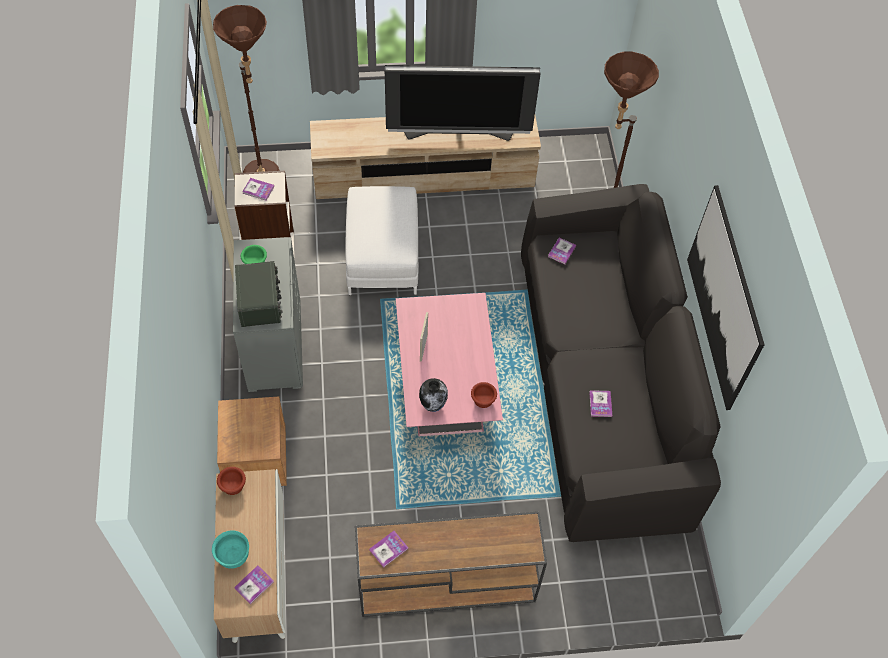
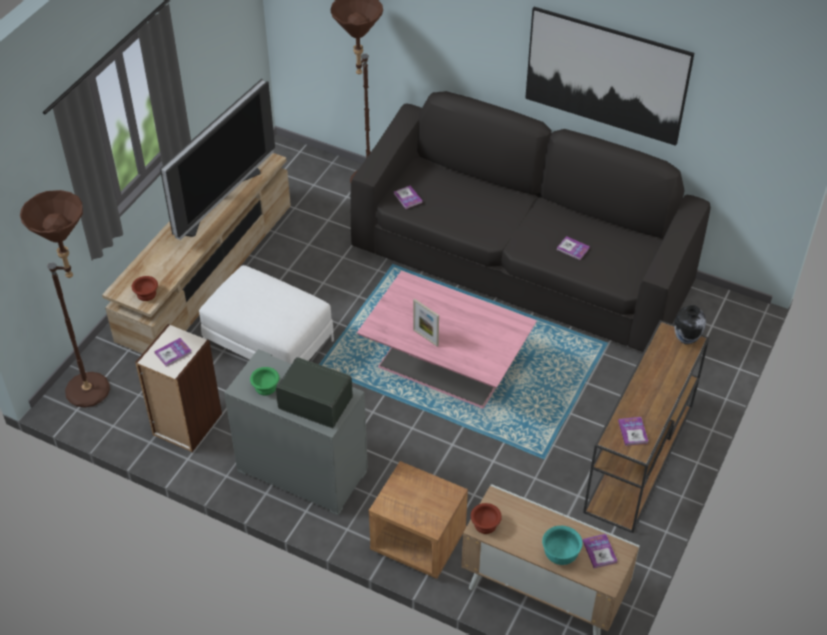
camera: 55 degrees left, 10 degrees down
(433, 405) = (489, 358): vase -> vase (686, 339)
(482, 399) = (507, 323): brown bowl -> brown bowl (145, 294)

